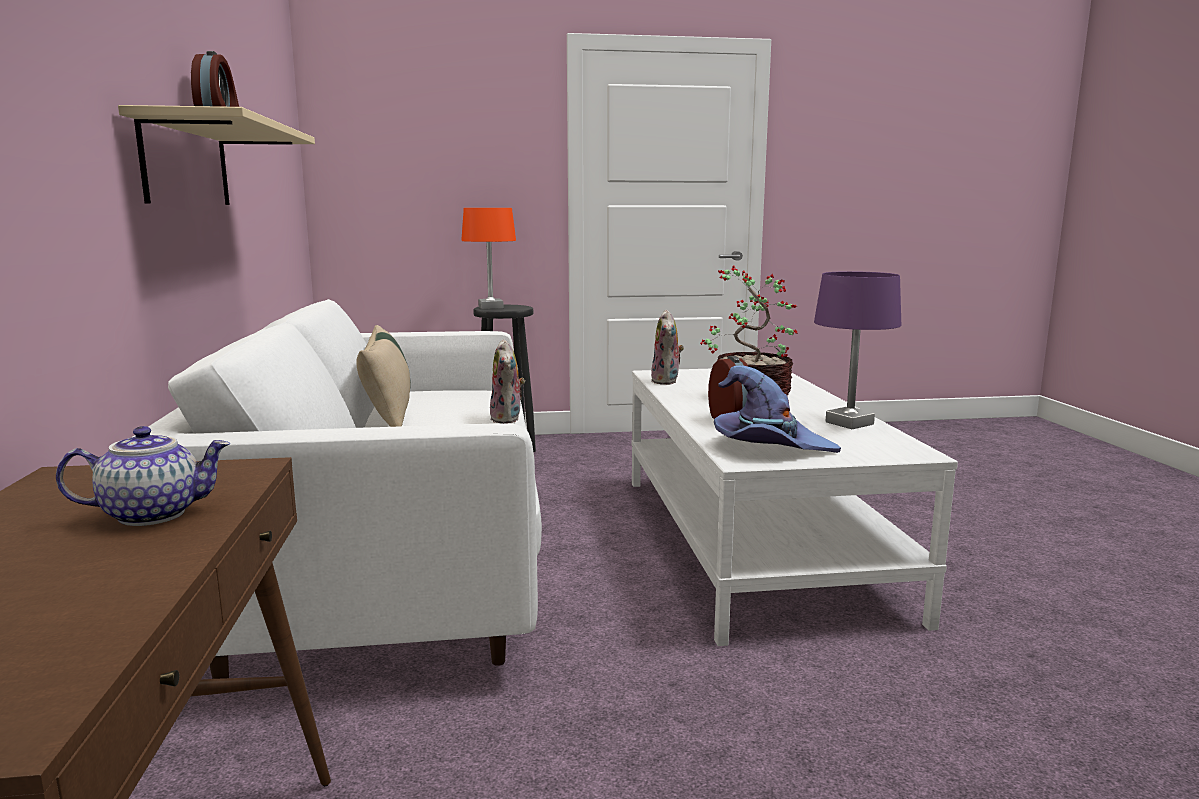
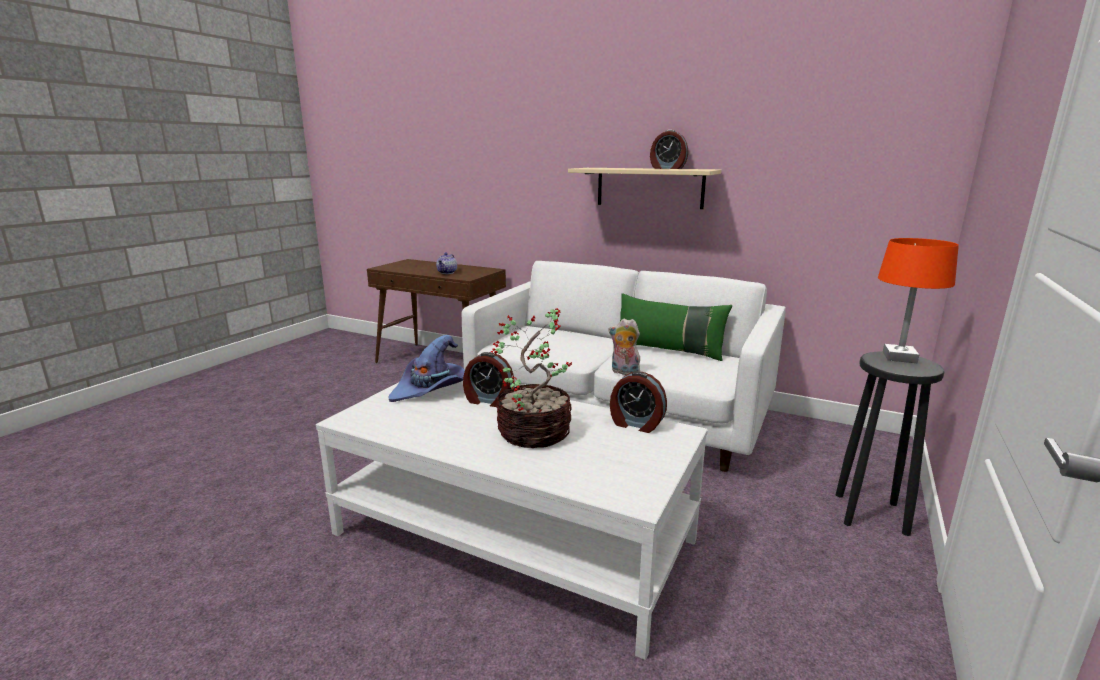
camera: 125 degrees right, 5 degrees up
(389, 414) = (669, 350): beige pillow -> green pillow
(667, 381) = (636, 424): plush toy -> alarm clock
(849, 423) = (418, 432): purple table lamp -> none

